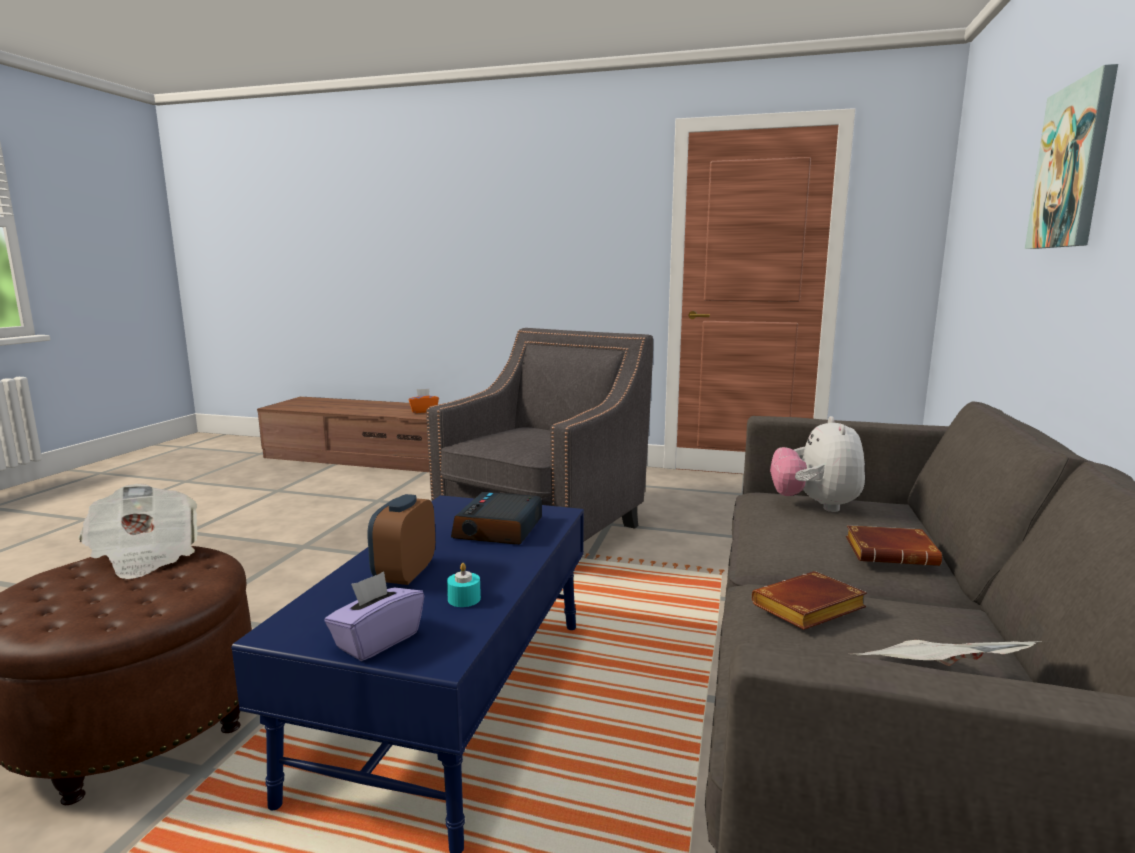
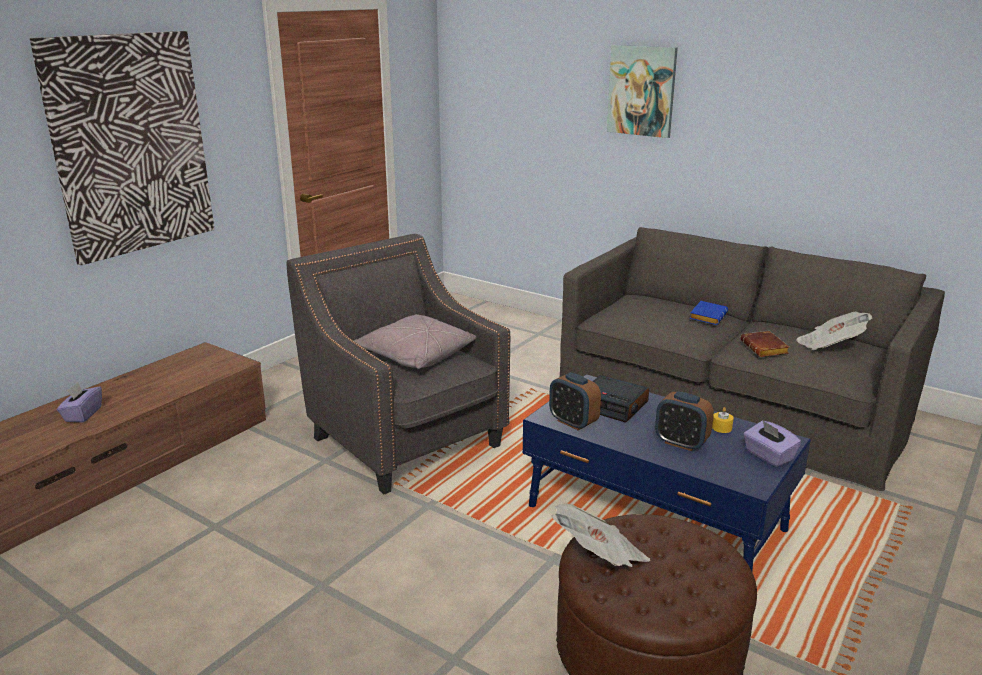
camera: 70 degrees left, 10 degrees up
(424, 411) = (82, 414): orange tissue box -> purple tissue box
(440, 514) = (573, 422): none -> alarm clock
(464, 599) = (721, 428): turquoise candle -> yellow candle
(528, 237) = (130, 145): none -> picture
(535, 436) = (415, 356): none -> purple pillow
(815, 505) = (632, 312): plush toy -> none
(892, 553) = (707, 316): brown book -> blue book

